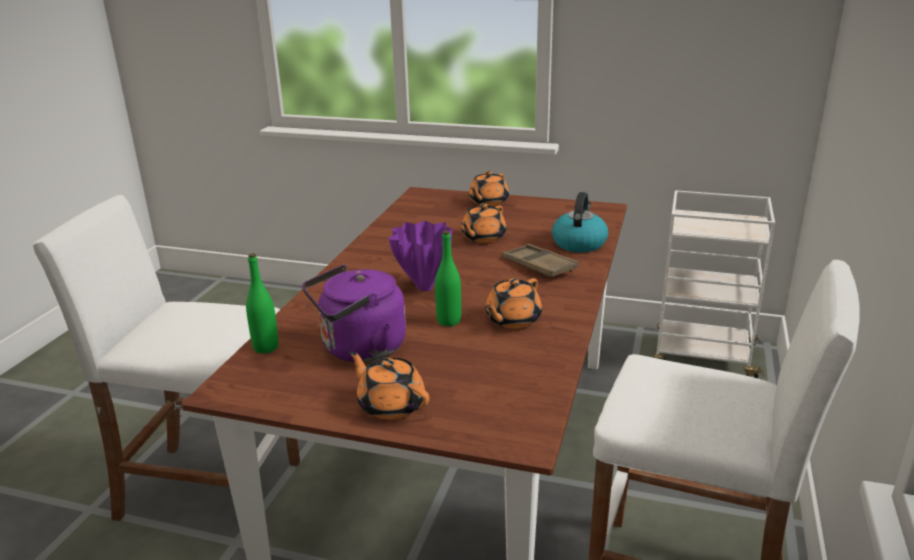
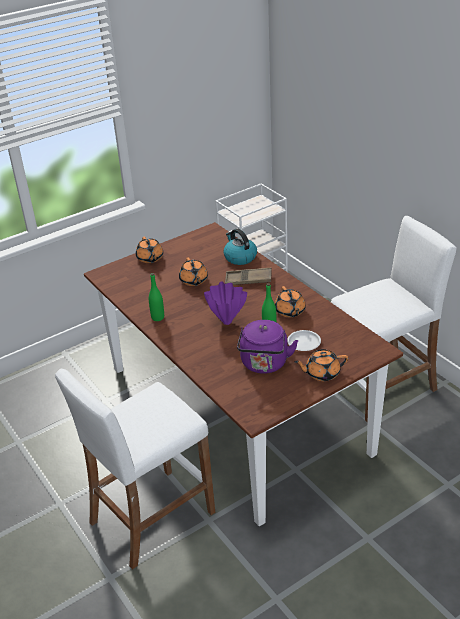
camera: 50 degrees left, 10 degrees up
(266, 347) = (228, 392): green bottle -> green bottle (158, 317)
(451, 359) = (304, 342): none -> white plate

